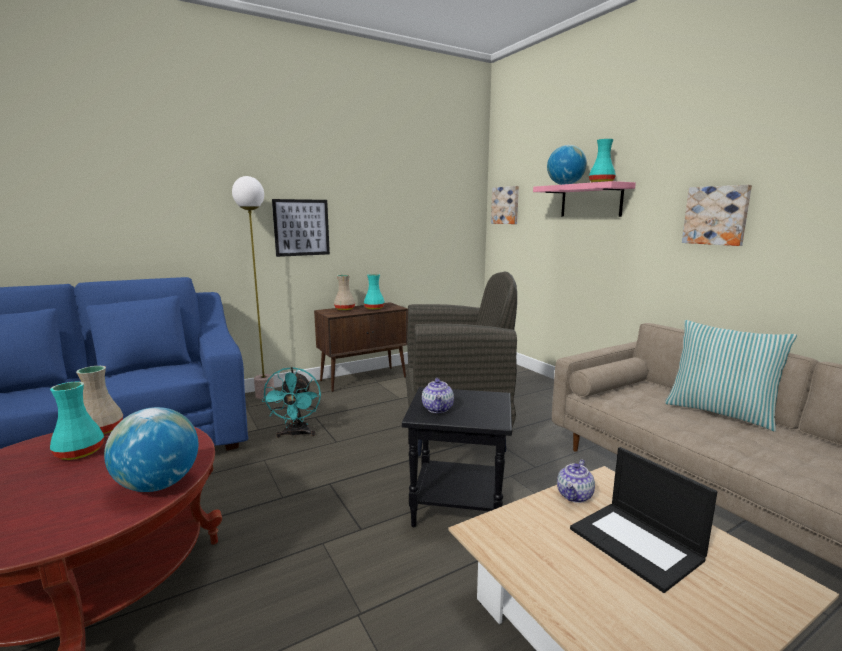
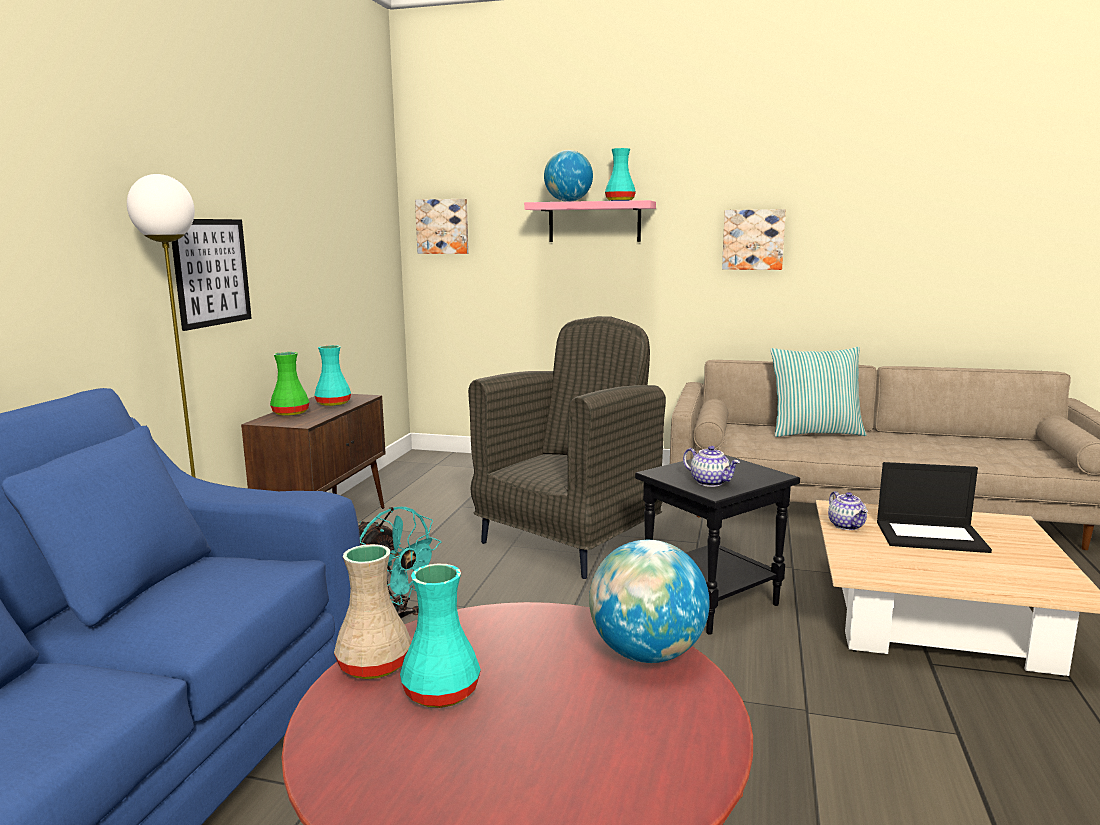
camera: 45 degrees left, 0 degrees up
(344, 309) = (289, 413): beige vase -> green vase

